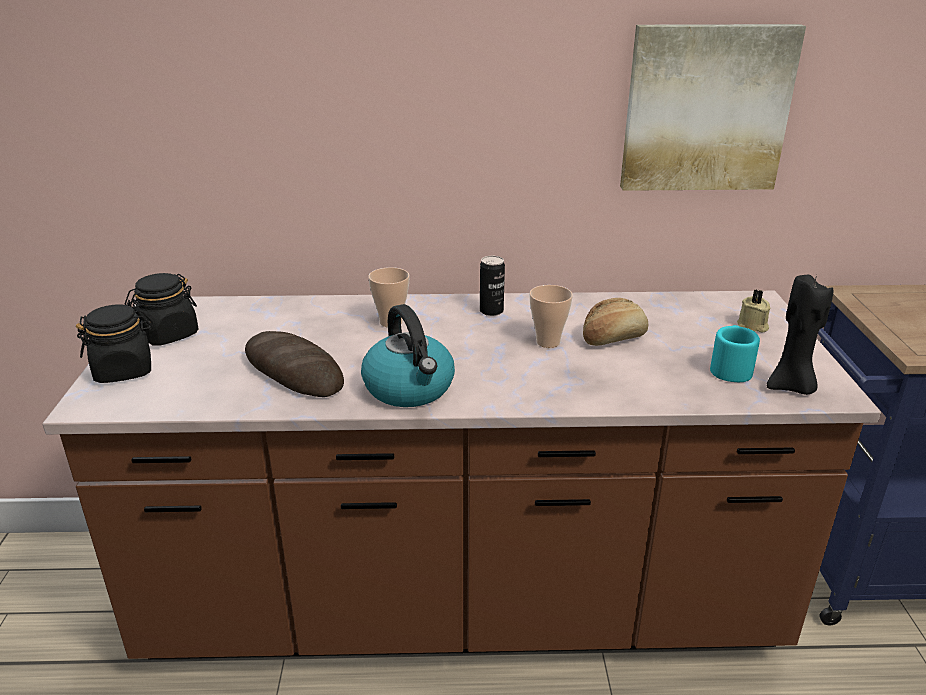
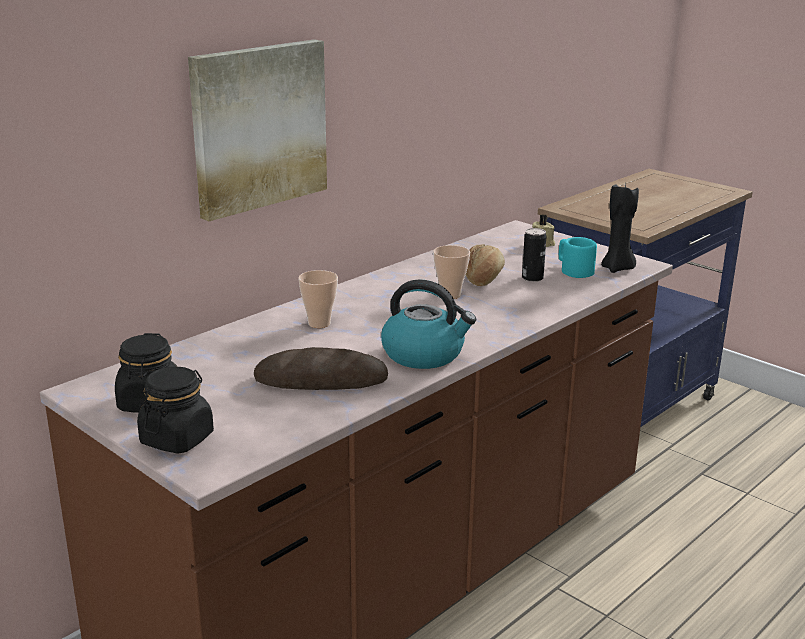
camera: 45 degrees left, 5 degrees down
(491, 311) = (374, 291): can -> can (532, 278)
(705, 108) = (464, 85): picture -> picture (258, 127)

